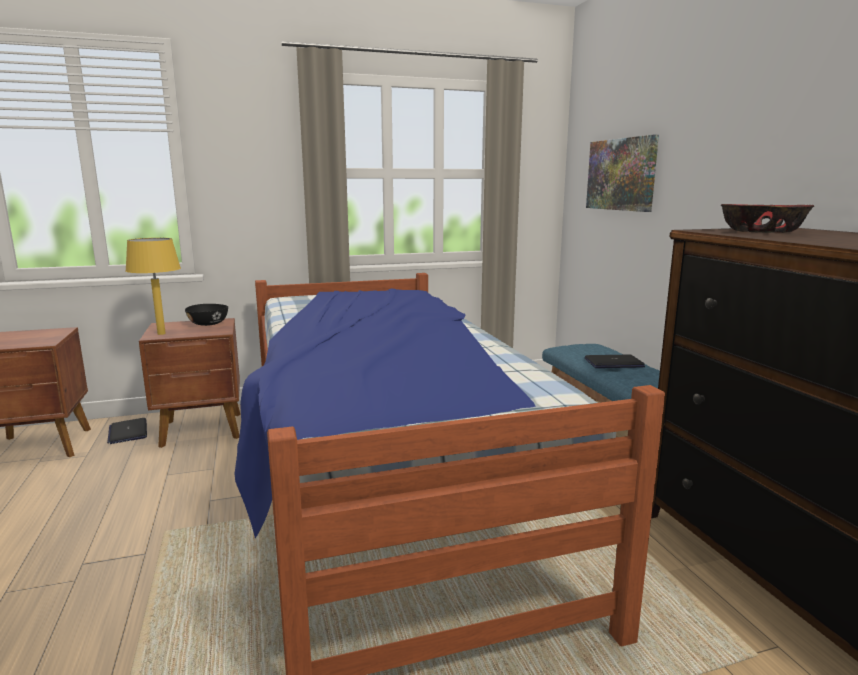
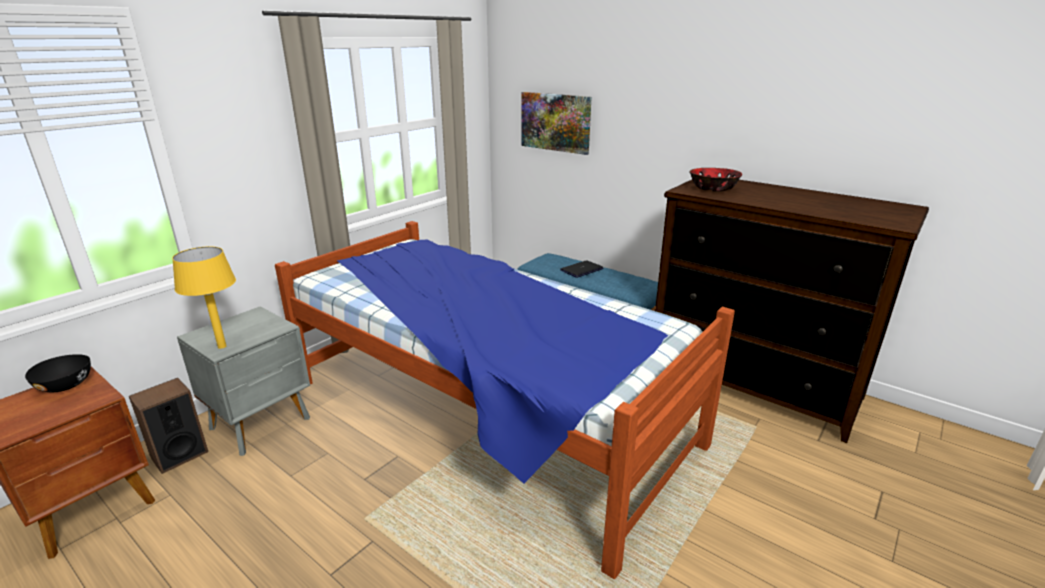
camera: 35 degrees left, 10 degrees up
(128, 432) = (179, 454): laptop -> speaker
(203, 430) = (262, 423): brown nightstand -> grey nightstand
(209, 324) = (250, 321): black bowl -> black bowl (66, 385)

